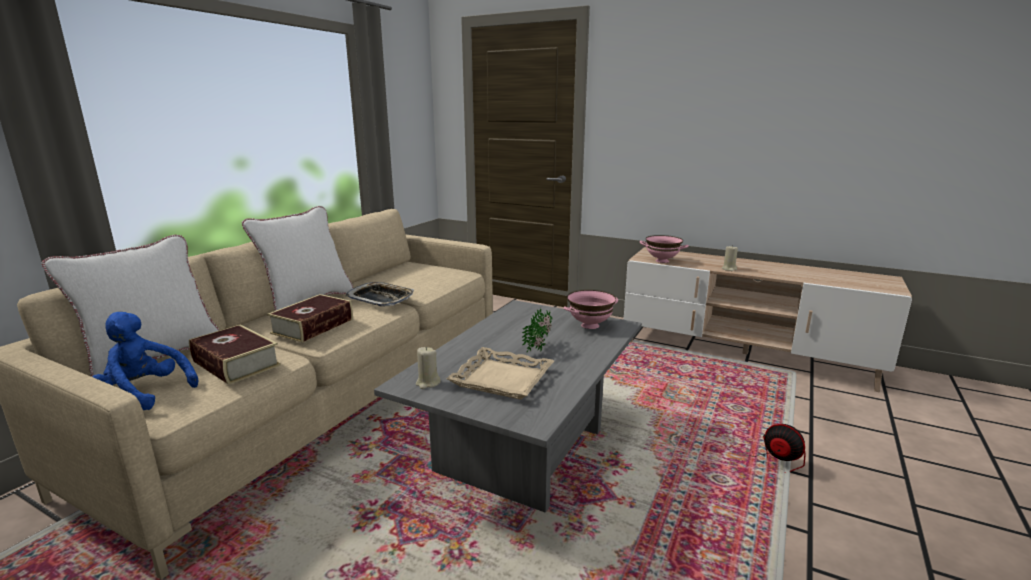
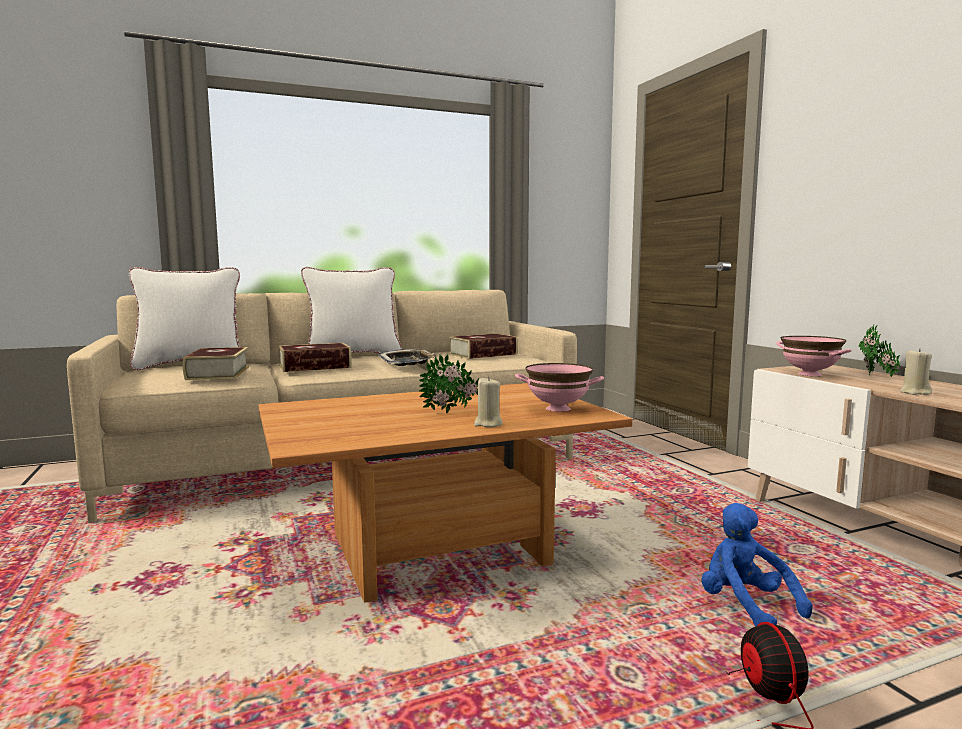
camera: 40 degrees right, 10 degrees down
(145, 393) = (144, 376): blue plush toy -> blue plush toy (745, 606)
(417, 274) = (483, 354): none -> book
(428, 383) = (299, 409): beige candle -> beige candle (488, 424)
(502, 379) = (359, 419): beige tray -> none
(525, 453) = (437, 552): grey coffee table -> brown coffee table
(689, 256) = (876, 376): none -> potted plant

